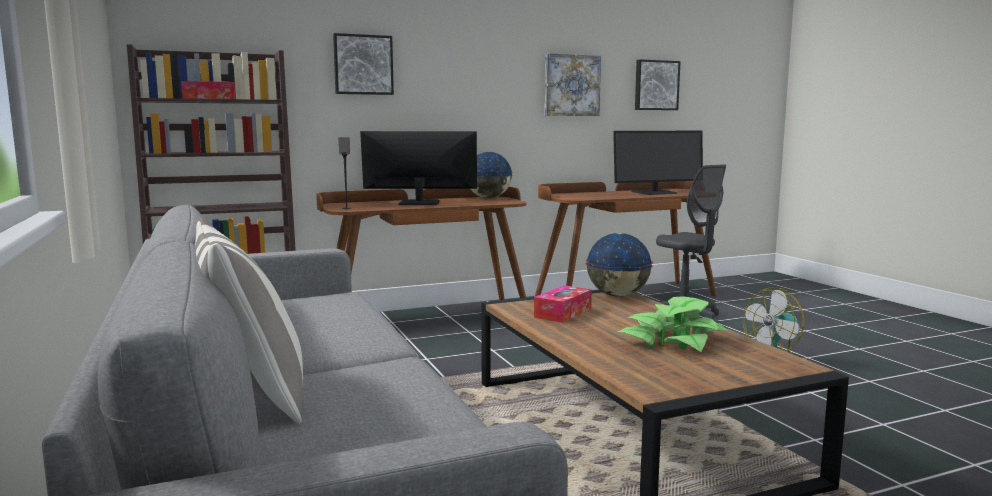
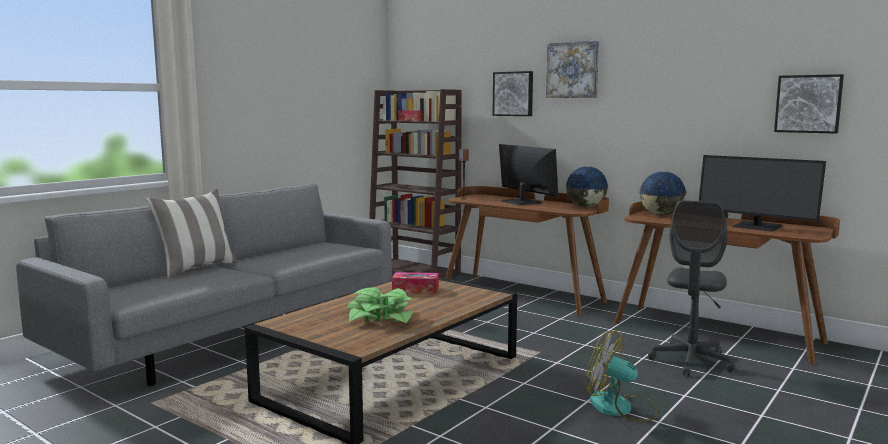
camera: 60 degrees right, 0 degrees up
(571, 85) = (694, 106): picture -> picture (573, 70)
(618, 295) = (487, 294): globe -> globe (661, 215)

